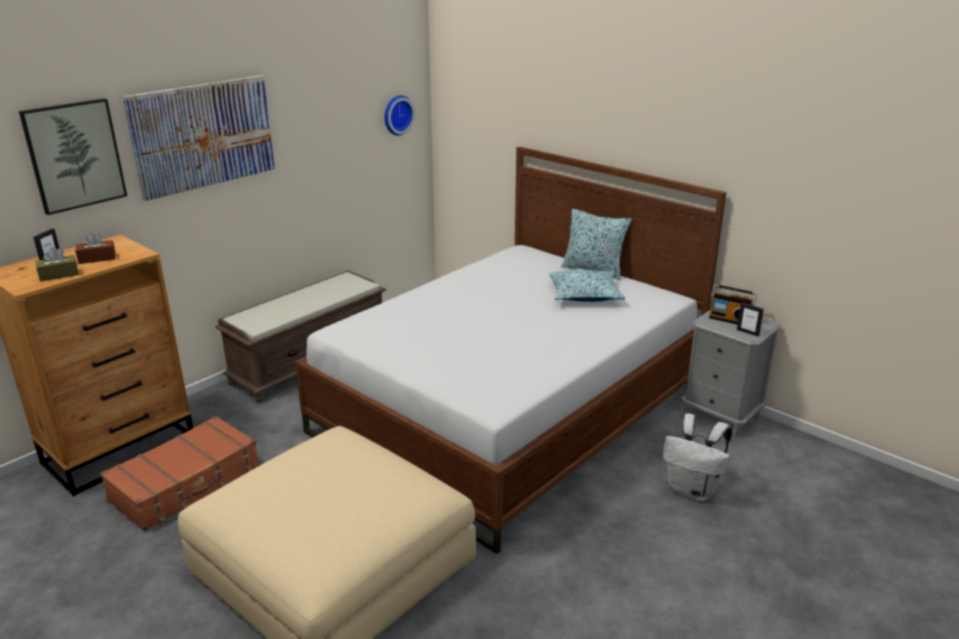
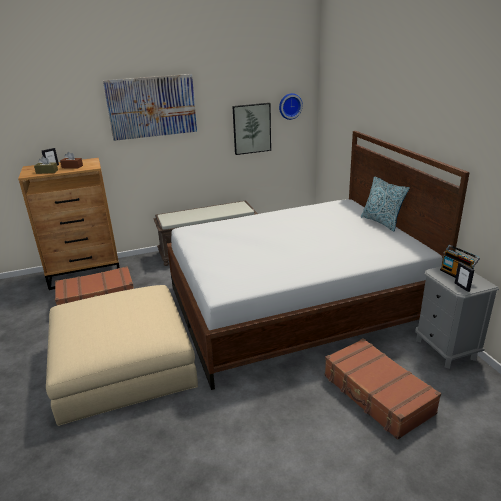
camera: 30 degrees right, 0 degrees up
(74, 155) = (74, 111): picture -> picture (251, 128)
(584, 295) = (357, 236): pillow -> none
(693, 490) = (377, 395): white backpack -> brown suitcase

